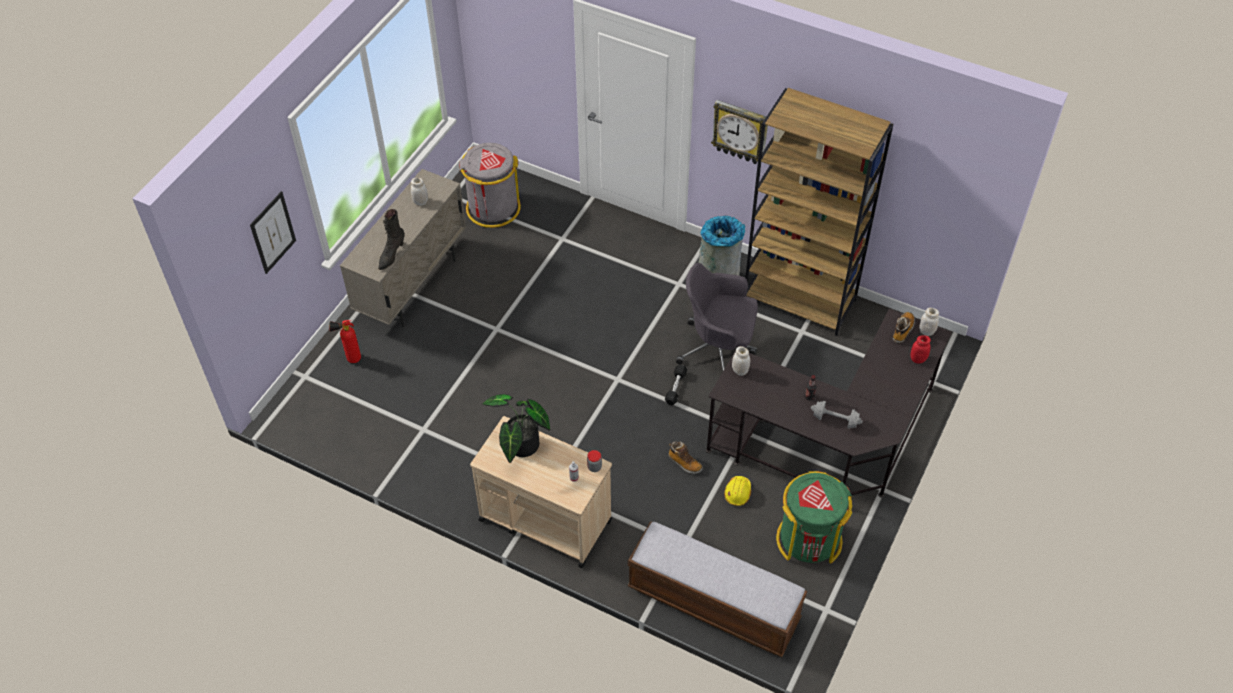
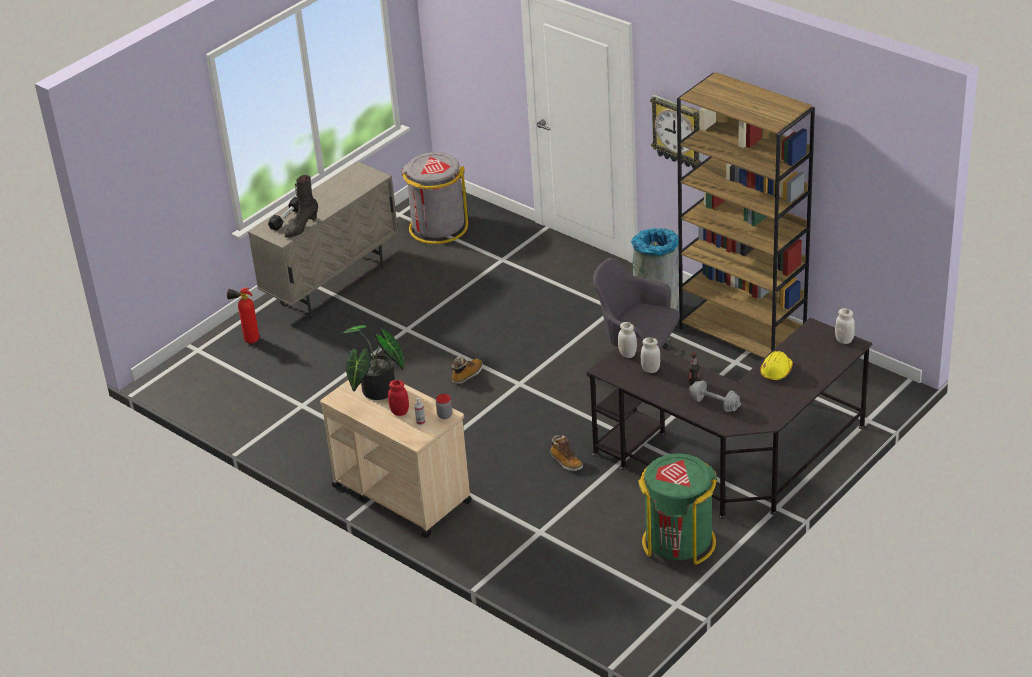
camera: 15 degrees right, 15 degrees down
(273, 232) = (177, 172): picture -> none
(420, 202) = (346, 187): white jar -> white jar (650, 369)
(675, 388) = (579, 397): black dumbbell -> black dumbbell (286, 218)
(713, 604) = (554, 585): bench -> none
(737, 493) = (614, 493): yellow hard hat -> yellow hard hat (776, 371)
(902, 330) = (818, 337): boot -> boot (467, 375)
(918, 359) = (825, 362): red jar -> red jar (400, 412)

